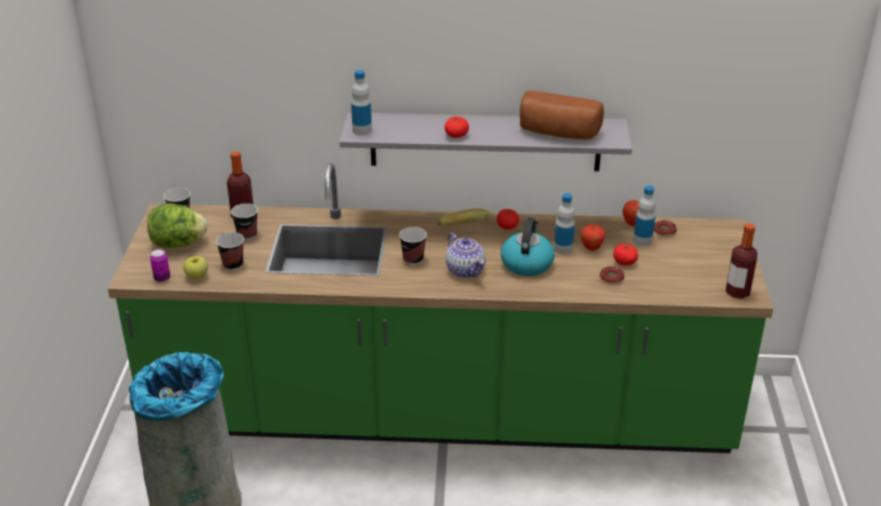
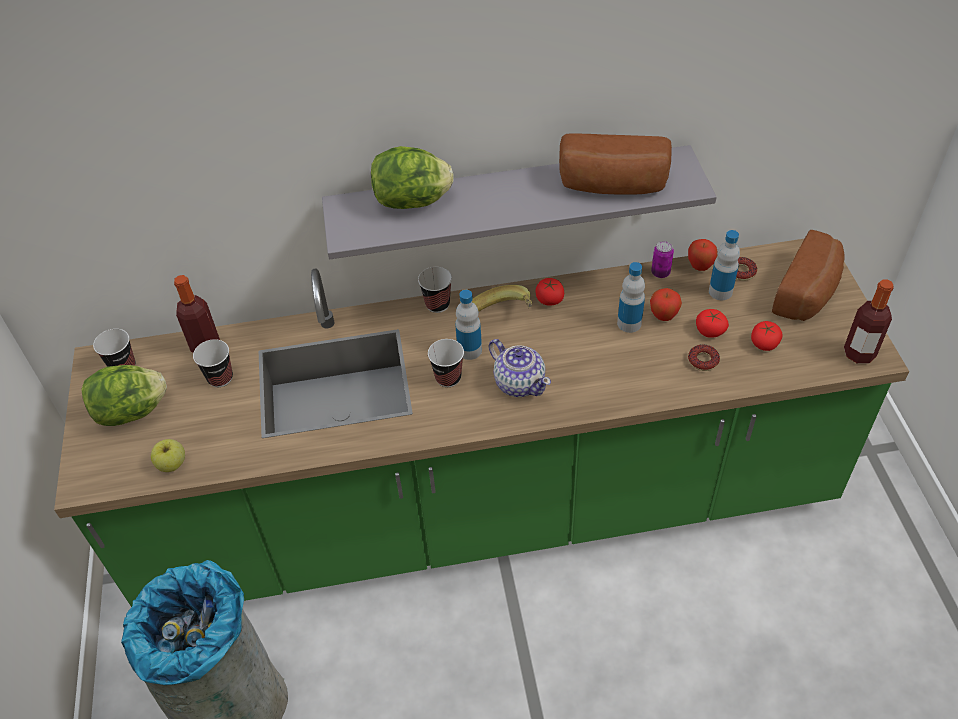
camera: 10 degrees left, 15 degrees up
(162, 278) = (125, 477): can -> can (660, 273)
(233, 265) = (215, 434): cup -> cup (437, 304)
(362, 130) = (352, 227): bottle -> bottle (469, 350)
(410, 123) = (413, 202): none -> lettuce
(456, 135) = (482, 213): tomato -> tomato (764, 343)
(526, 263) = (592, 356): kettle -> none
(713, 251) = (809, 292): none -> bread

